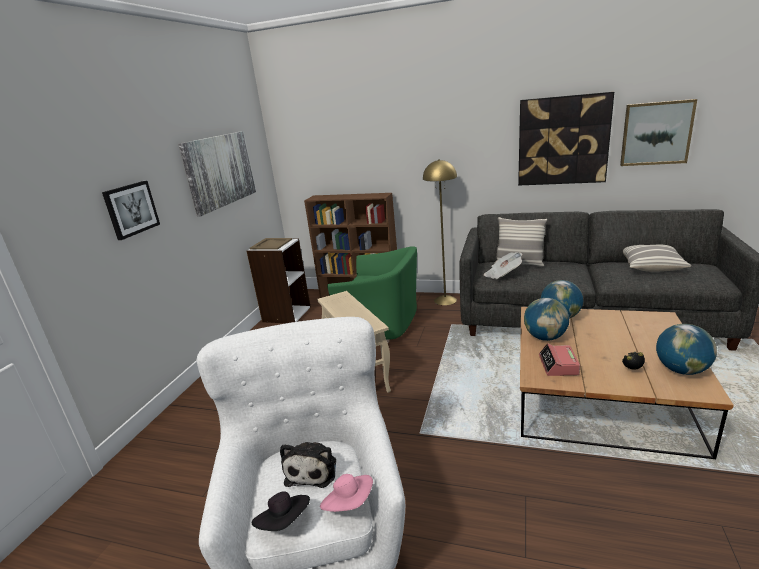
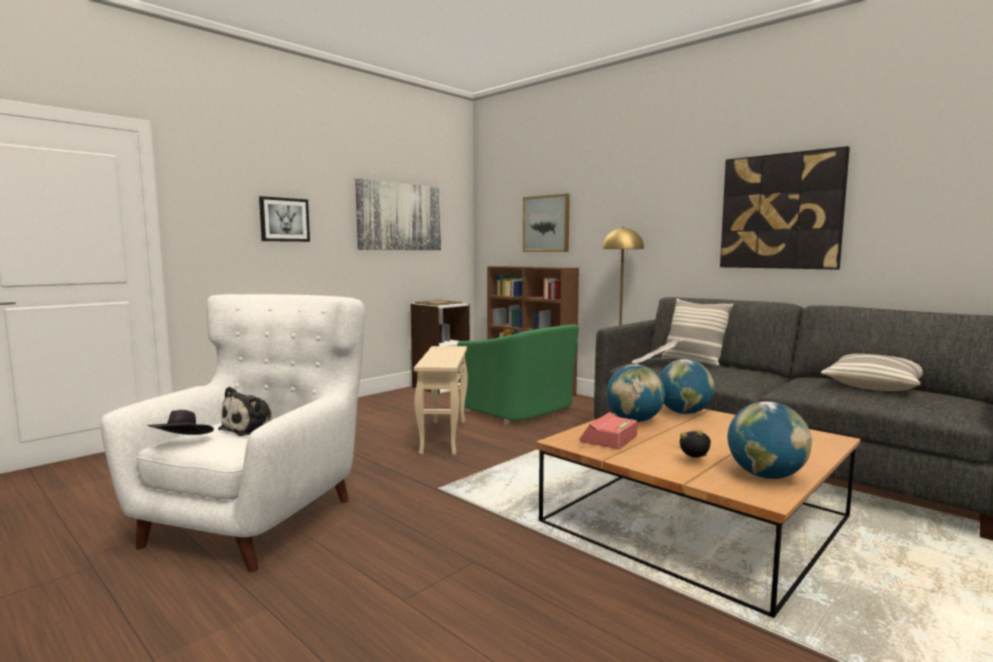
camera: 25 degrees right, 15 degrees down
(349, 504) = (240, 447): pink hat -> none
(656, 133) = (915, 203): picture -> picture (546, 224)

